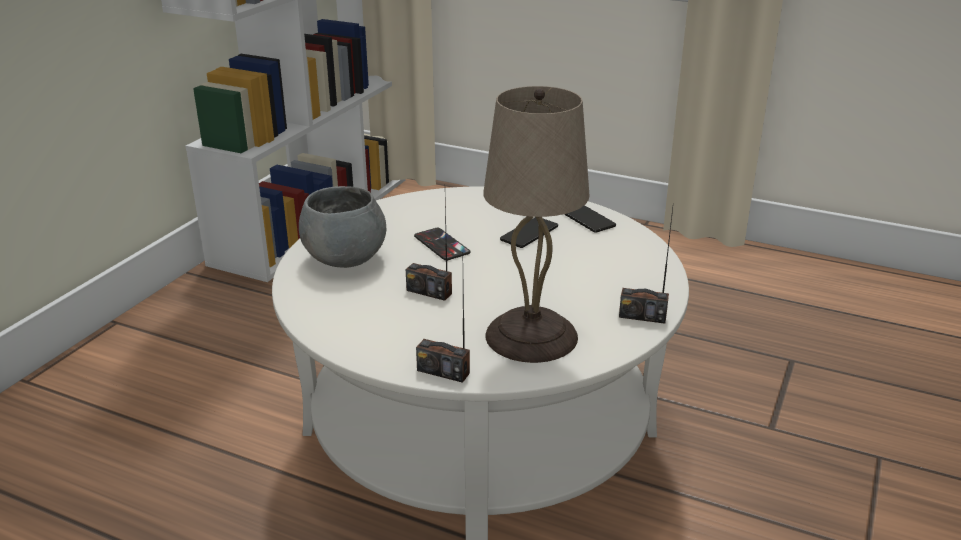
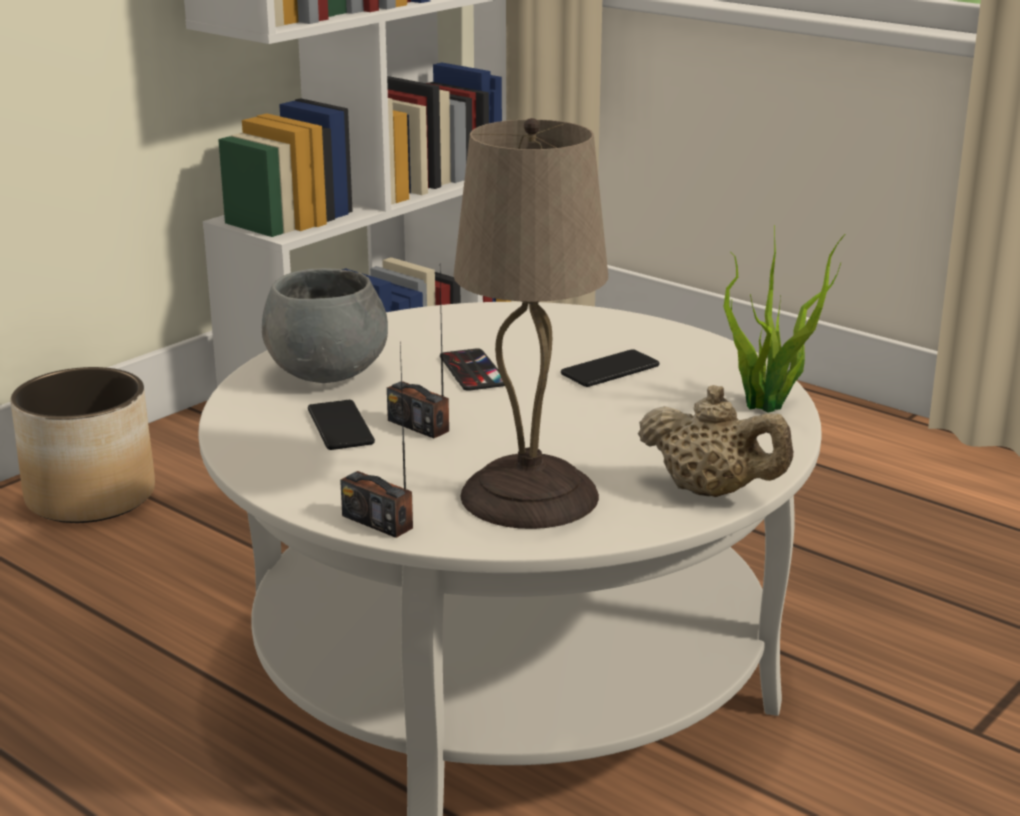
camera: 15 degrees right, 5 degrees down
(144, 349) = (91, 496): none -> planter
(586, 218) = (709, 360): phone -> phone (340, 426)
(642, 248) = (770, 406): none -> potted plant
(642, 316) = (712, 491): radio -> beige teapot

